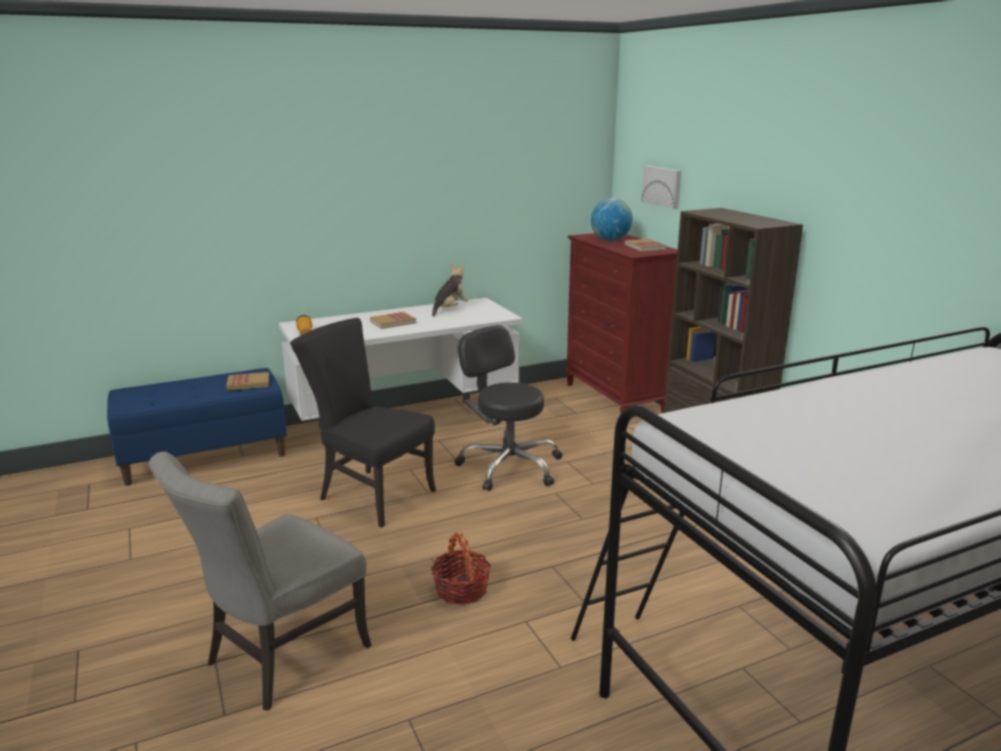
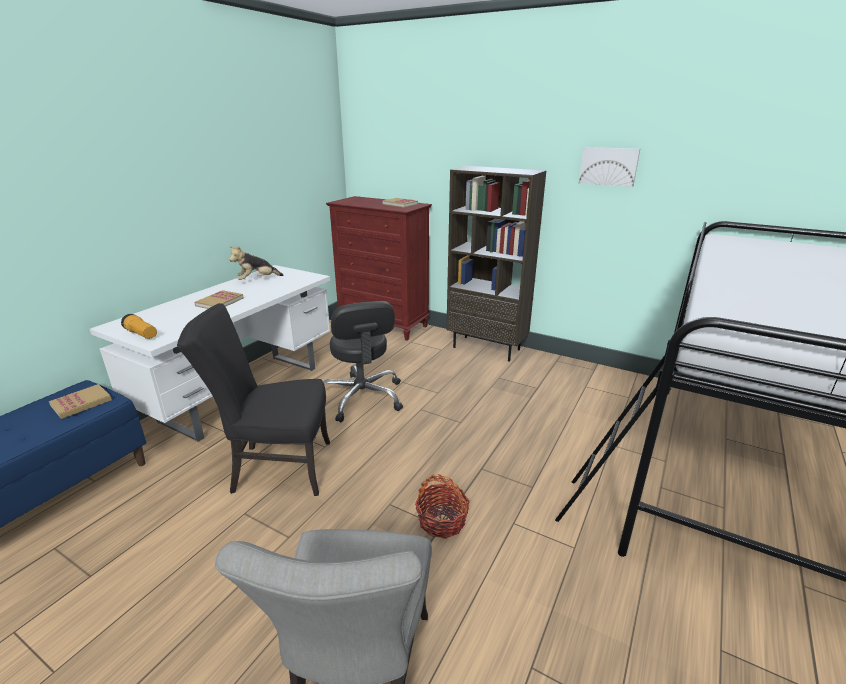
camera: 35 degrees left, 5 degrees up
(449, 309) = (257, 280): plush toy -> plush toy turned 120 degrees counterclockwise
(506, 465) = (362, 399): black office chair -> black office chair turned 120 degrees counterclockwise
(610, 240) = (365, 202): globe -> none
(662, 186) = (400, 155): picture -> picture (608, 166)

